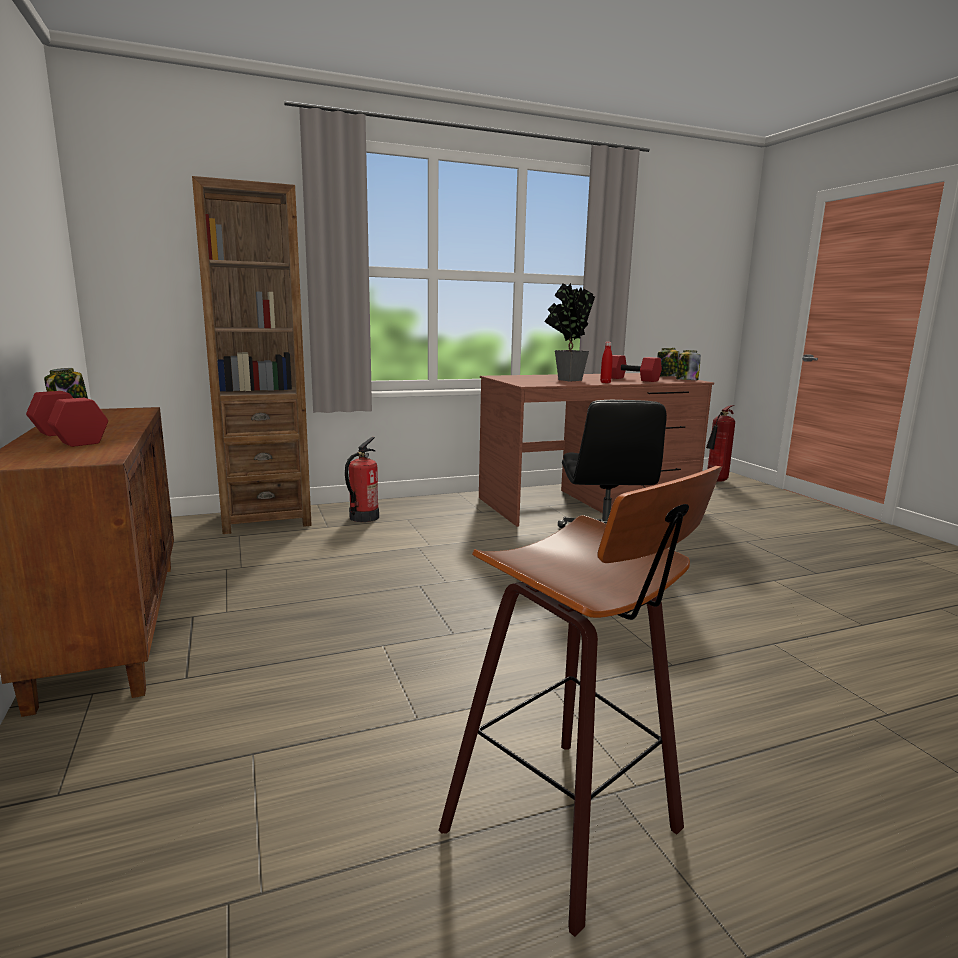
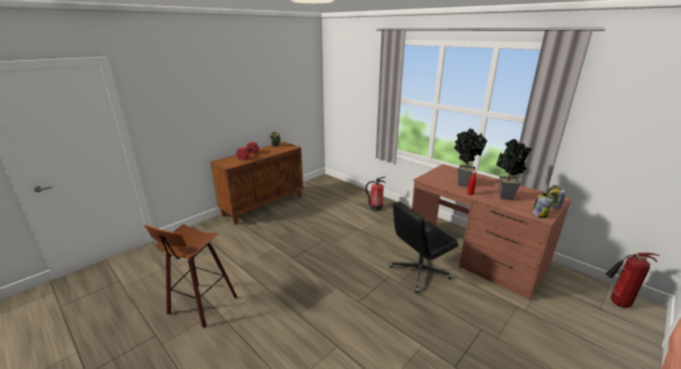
camera: 65 degrees right, 10 degrees up
(266, 519) = (353, 192): brown bookcase -> none
(631, 379) = (504, 198): red dumbbell -> potted plant

